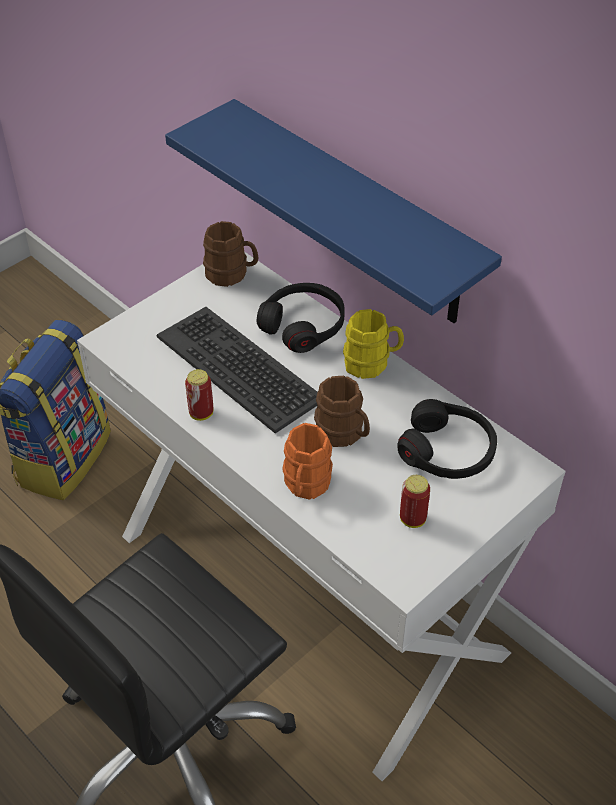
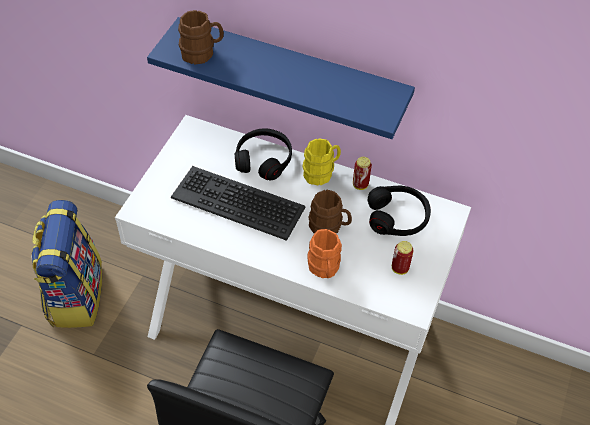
camera: 25 degrees left, 5 degrees up
(201, 413) = (230, 242): can -> can (360, 185)
(232, 274) = (196, 137): brown mug -> brown mug (202, 53)

